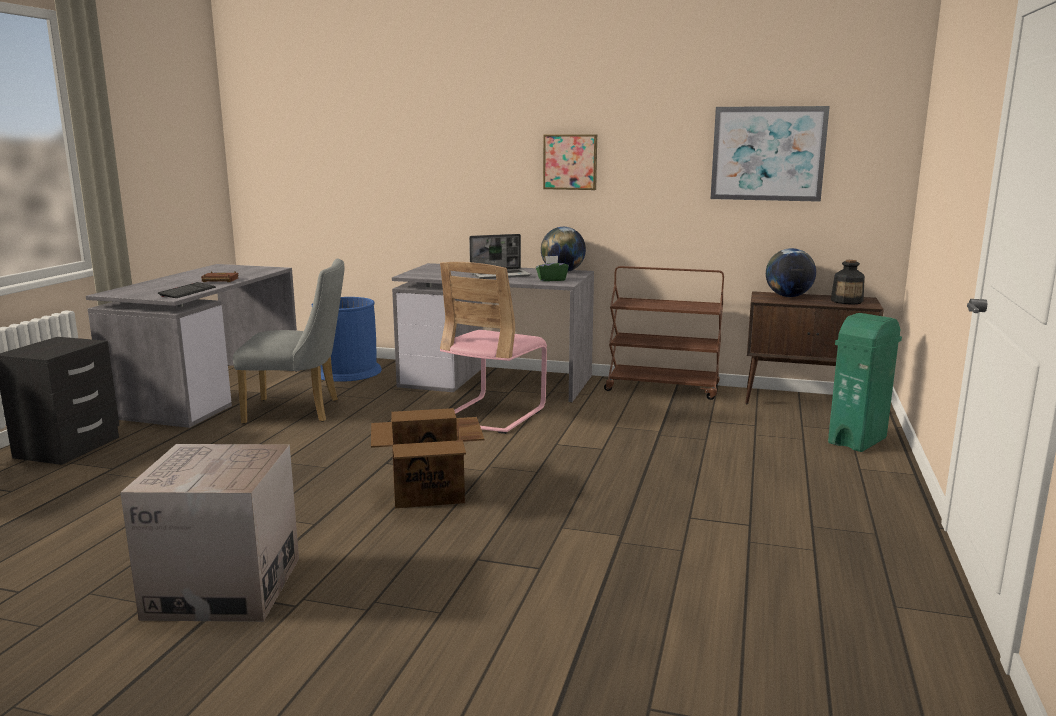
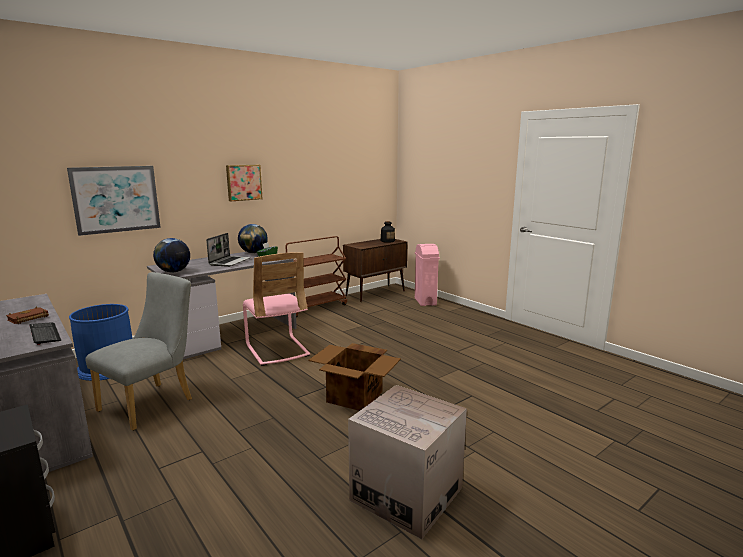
camera: 55 degrees left, 0 degrees up
(768, 153) = (342, 172): picture -> picture (116, 199)
(788, 296) = (363, 243): globe -> globe (173, 271)
(858, 440) = (425, 301): green trash can -> pink trash can

